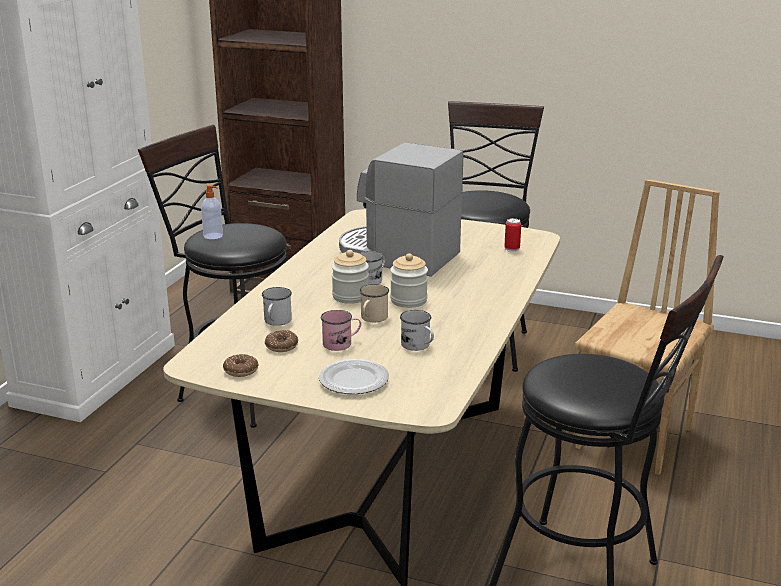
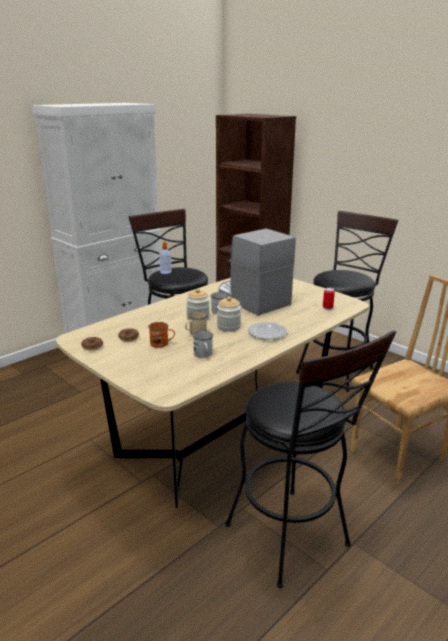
camera: 25 degrees right, 0 degrees up
(276, 322) = (141, 324): white mug -> none
(341, 343) = (162, 343): pink mug -> orange mug
(353, 380) = (144, 366): plate -> plate (267, 333)

